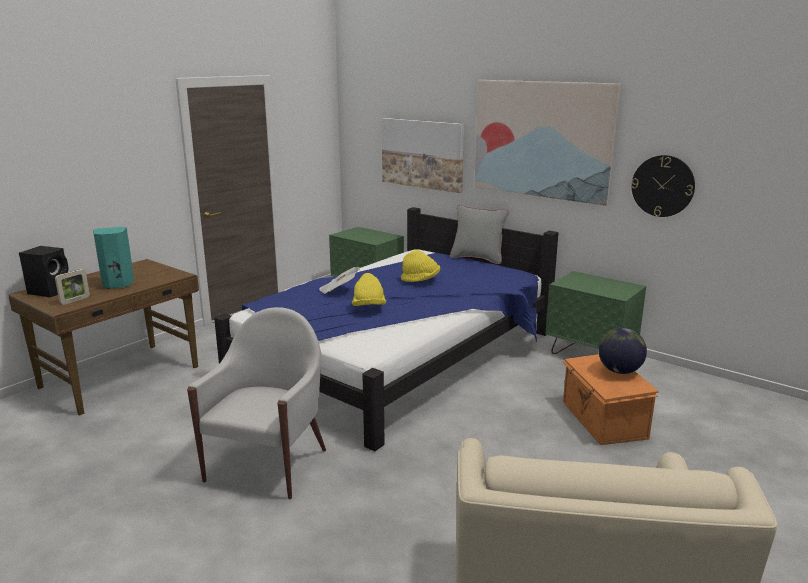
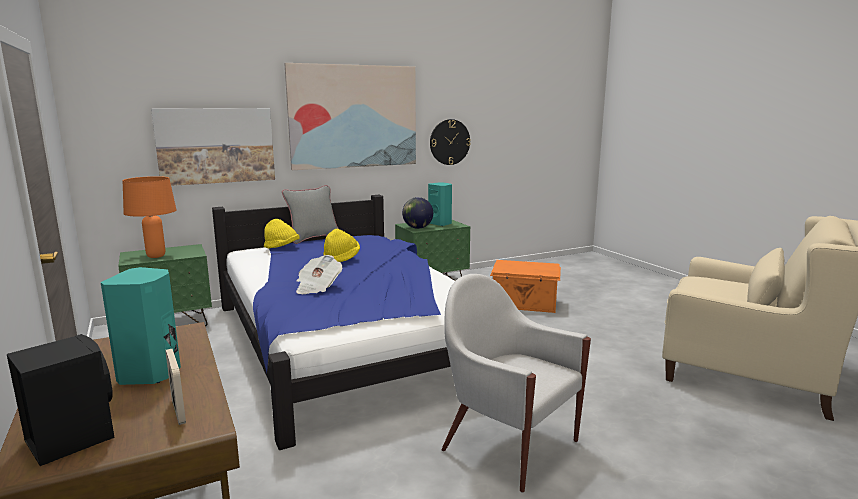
camera: 65 degrees left, 5 degrees down
(358, 235) = (156, 256): none -> orange table lamp
(368, 308) = (385, 283): yellow hat -> yellow hat (281, 247)
(609, 287) = (440, 224): none -> turquoise speaker
(619, 371) = (526, 264): globe -> globe (417, 228)

